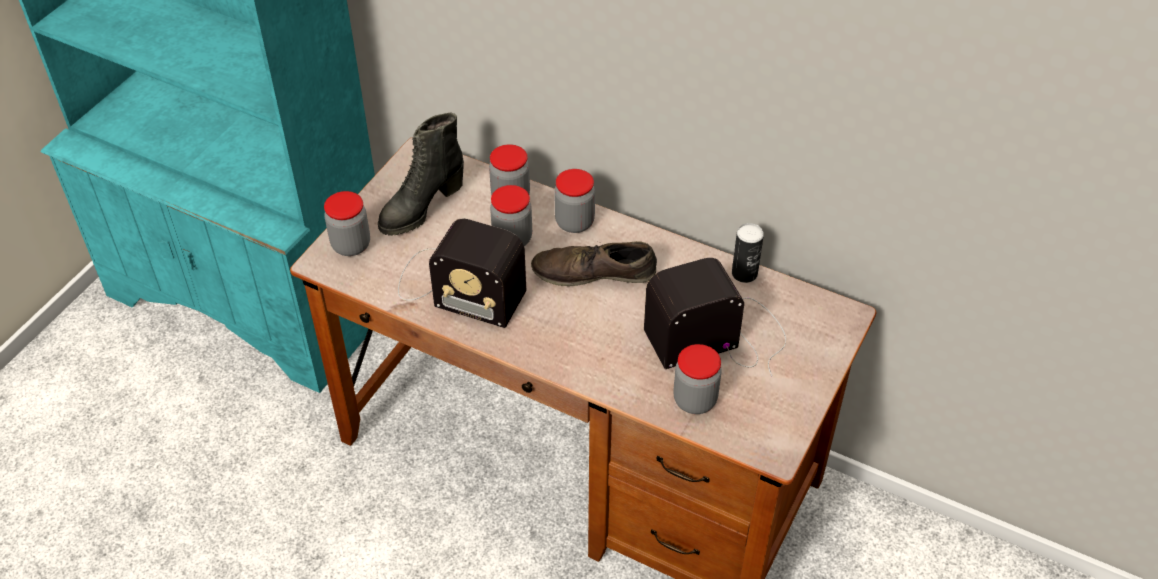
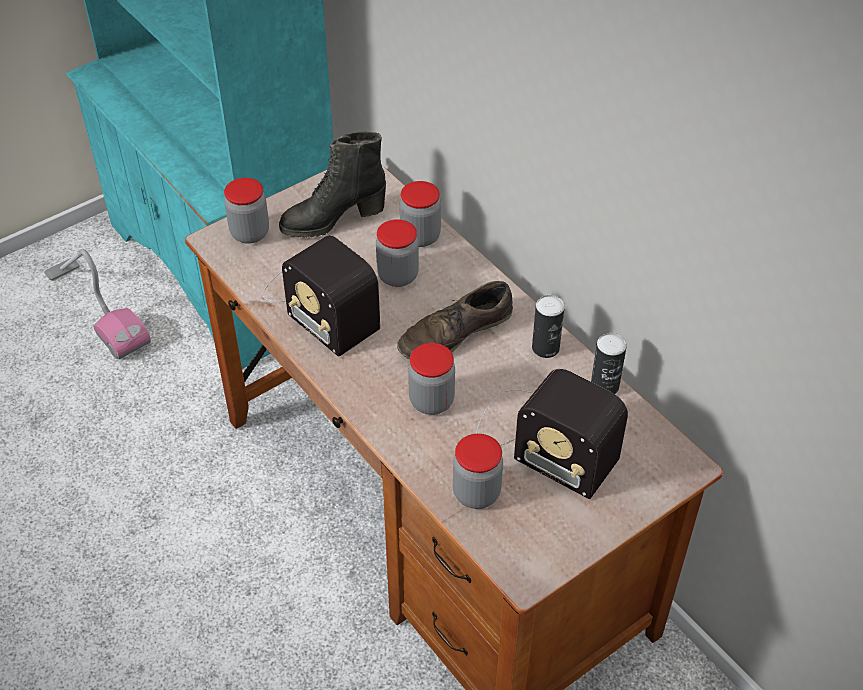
camera: 25 degrees right, 0 degrees up
(141, 383) = (97, 309): none -> vacuum cleaner
(574, 222) = (466, 279): jar -> jar (431, 401)
(593, 272) = (455, 333): brown shoe -> brown shoe turned 60 degrees counterclockwise
(677, 258) = (545, 348): none -> can
(720, 335) = (542, 439): radio -> radio turned 150 degrees counterclockwise

